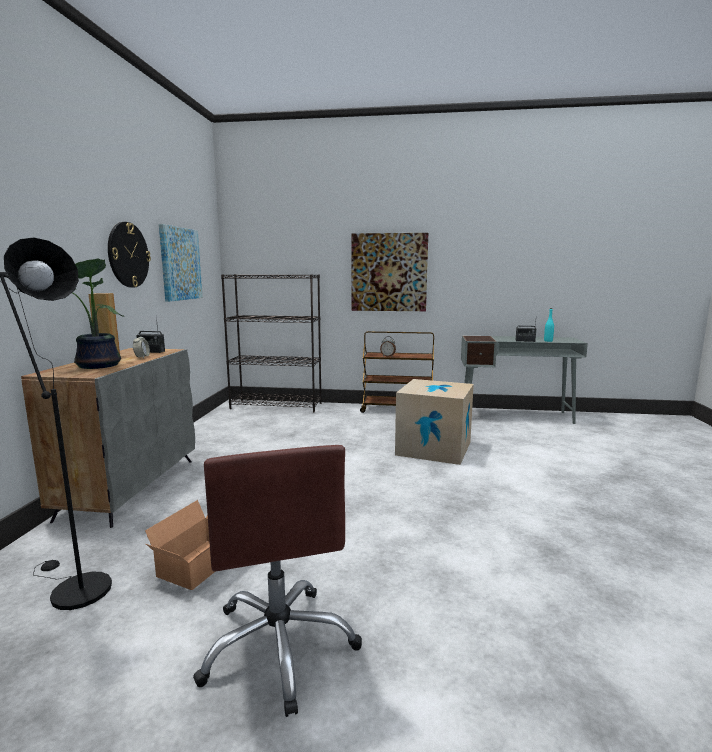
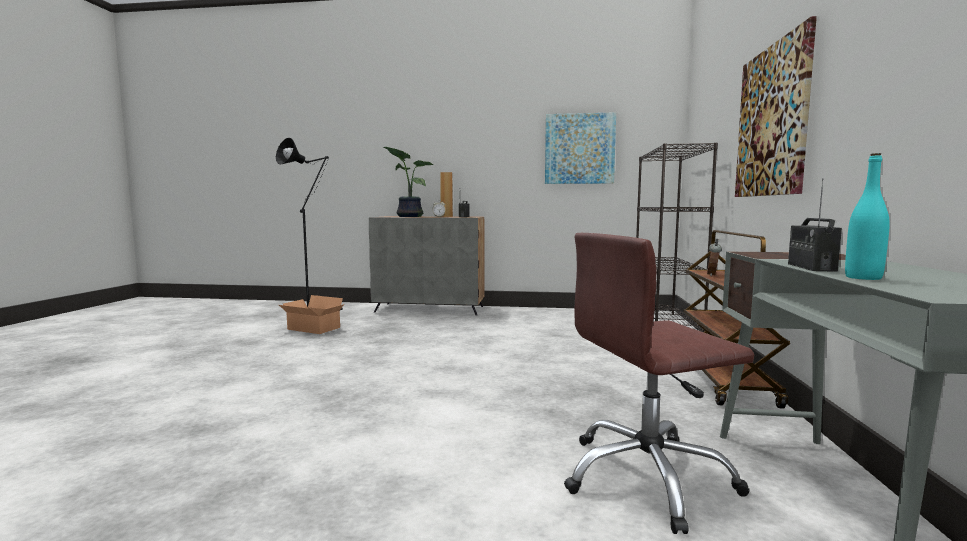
camera: 90 degrees right, 5 degrees down
(128, 255) = (496, 144): wall clock -> none
(280, 645) = (215, 345): brown office chair -> brown office chair (647, 478)
(434, 448) = (525, 397): cardboard box -> none

